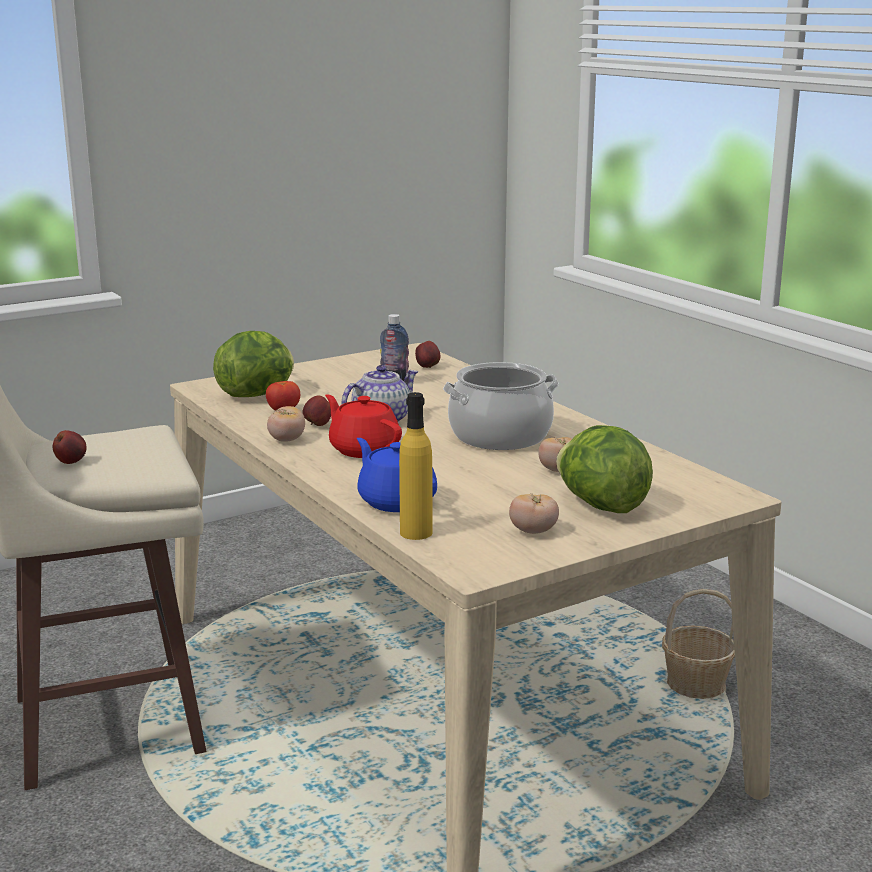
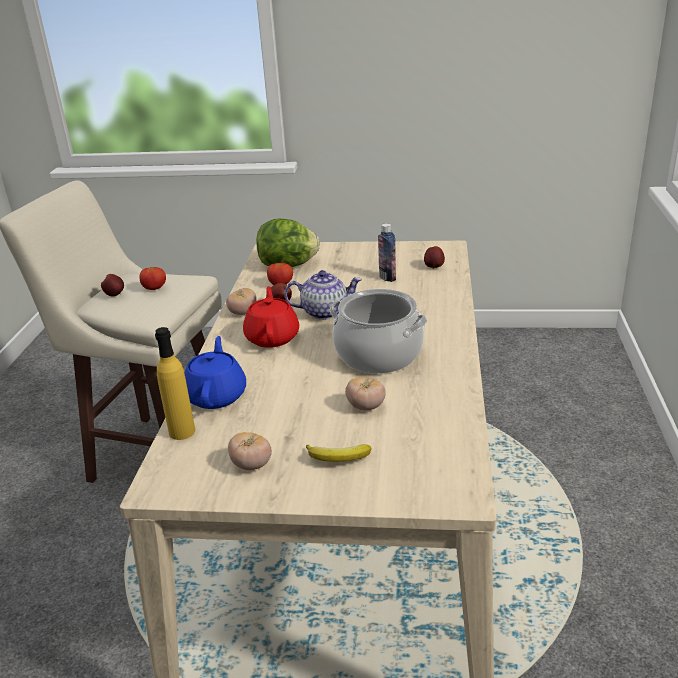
camera: 40 degrees right, 10 degrees up
(119, 446) = (155, 289): none -> tomato
(601, 505) = (338, 458): lettuce -> banana
(695, 685) = (546, 606): basket -> none

